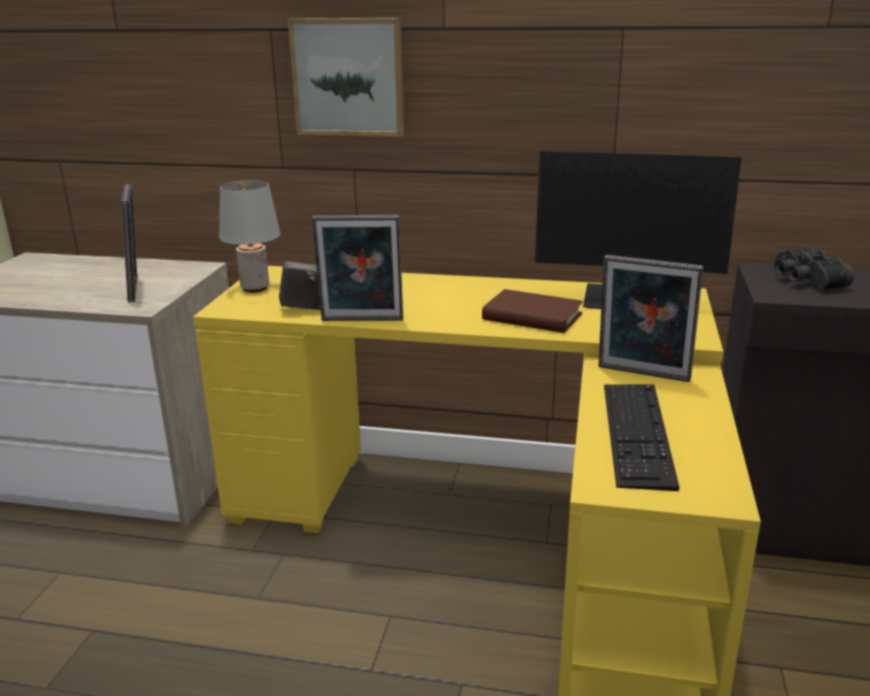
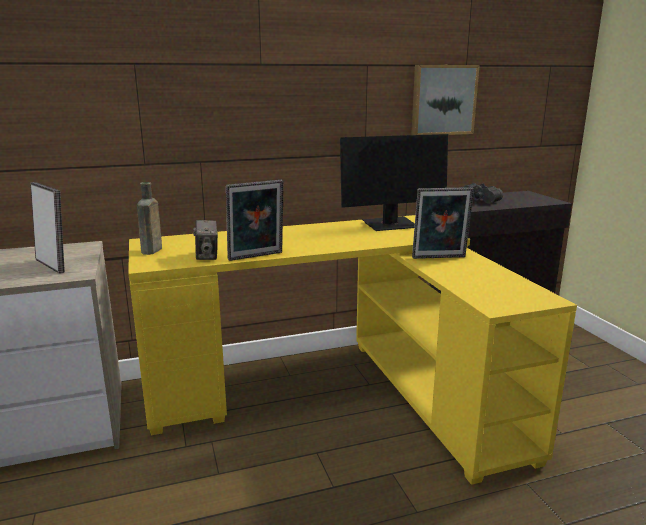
camera: 30 degrees left, 5 degrees down
(256, 288) = (151, 251): grey table lamp -> brown bottle
(306, 308) = (207, 256): camera -> camera turned 120 degrees clockwise
(349, 77) = (197, 96): picture -> picture (443, 100)
(532, 317) = (354, 239): brown book -> none
(637, 432) = (474, 282): keyboard -> none

